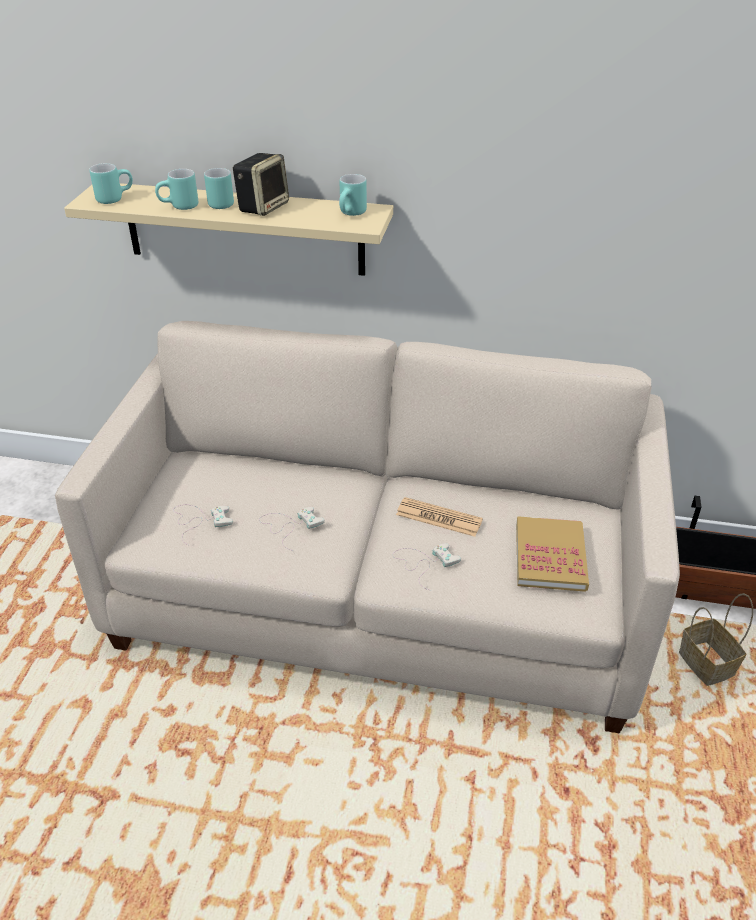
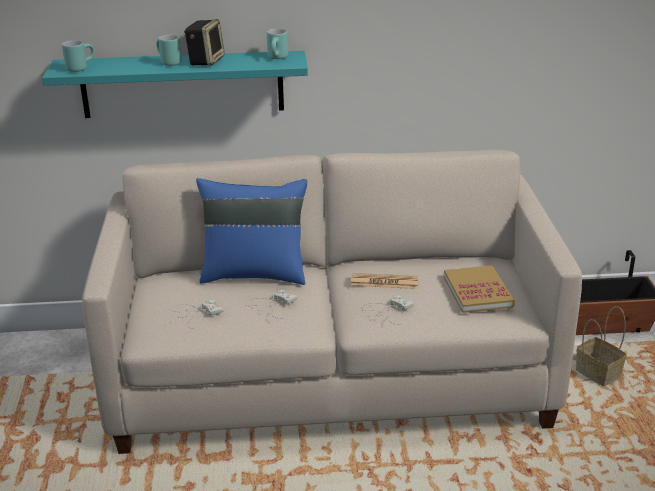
camera: 15 degrees left, 10 degrees down
(179, 207) = (139, 68): turquoise mug -> none
(244, 229) = (182, 84): beige shelf -> turquoise shelf
(293, 475) = (254, 274): none -> blue pillow

